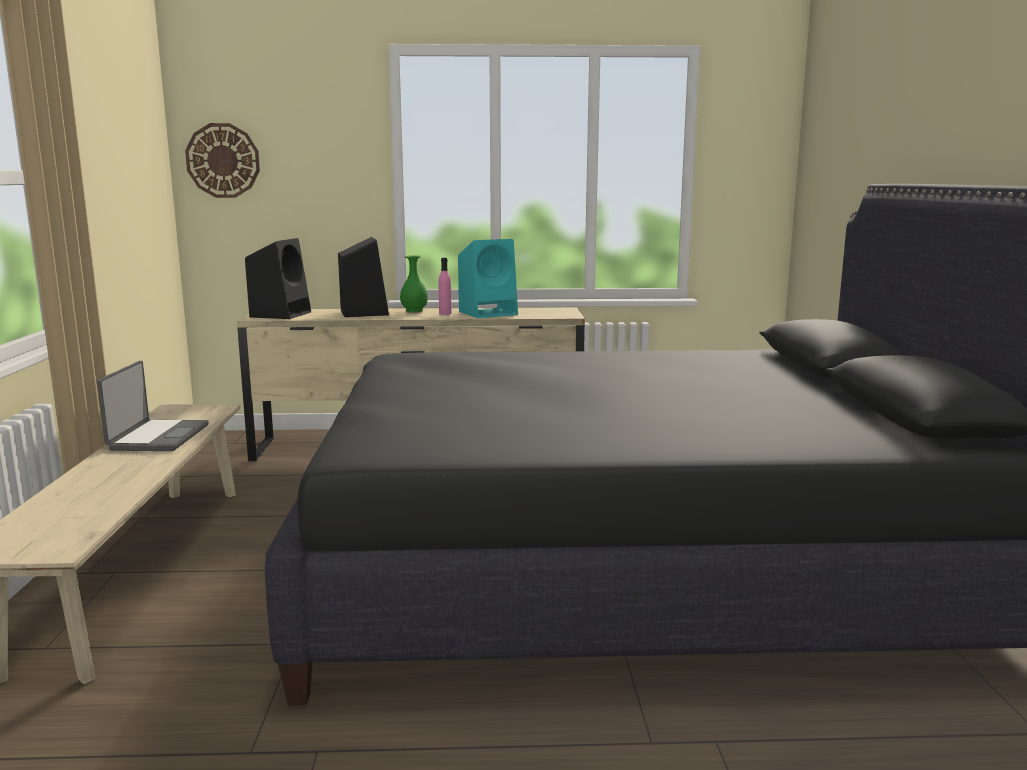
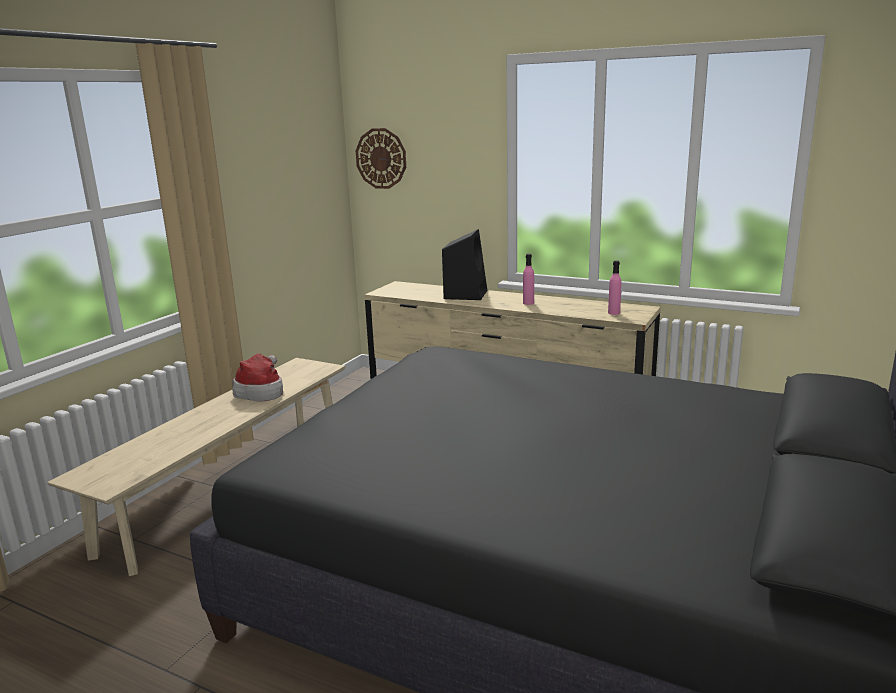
camera: 30 degrees right, 5 degrees up
(157, 437) = (261, 391): laptop -> hat
(281, 314) = (403, 290): black speaker -> none
(414, 311) = (508, 296): green vase -> none
(489, 313) = (566, 306): turquoise speaker -> none
(542, 313) = (614, 313): none -> pink bottle

